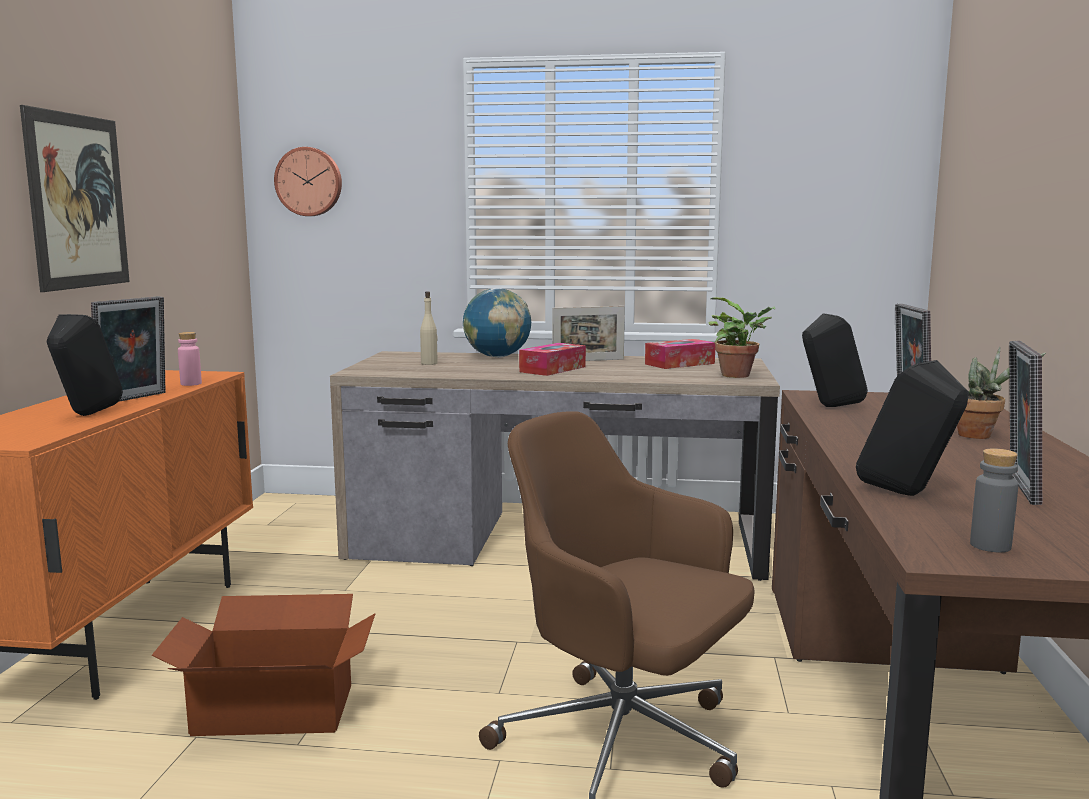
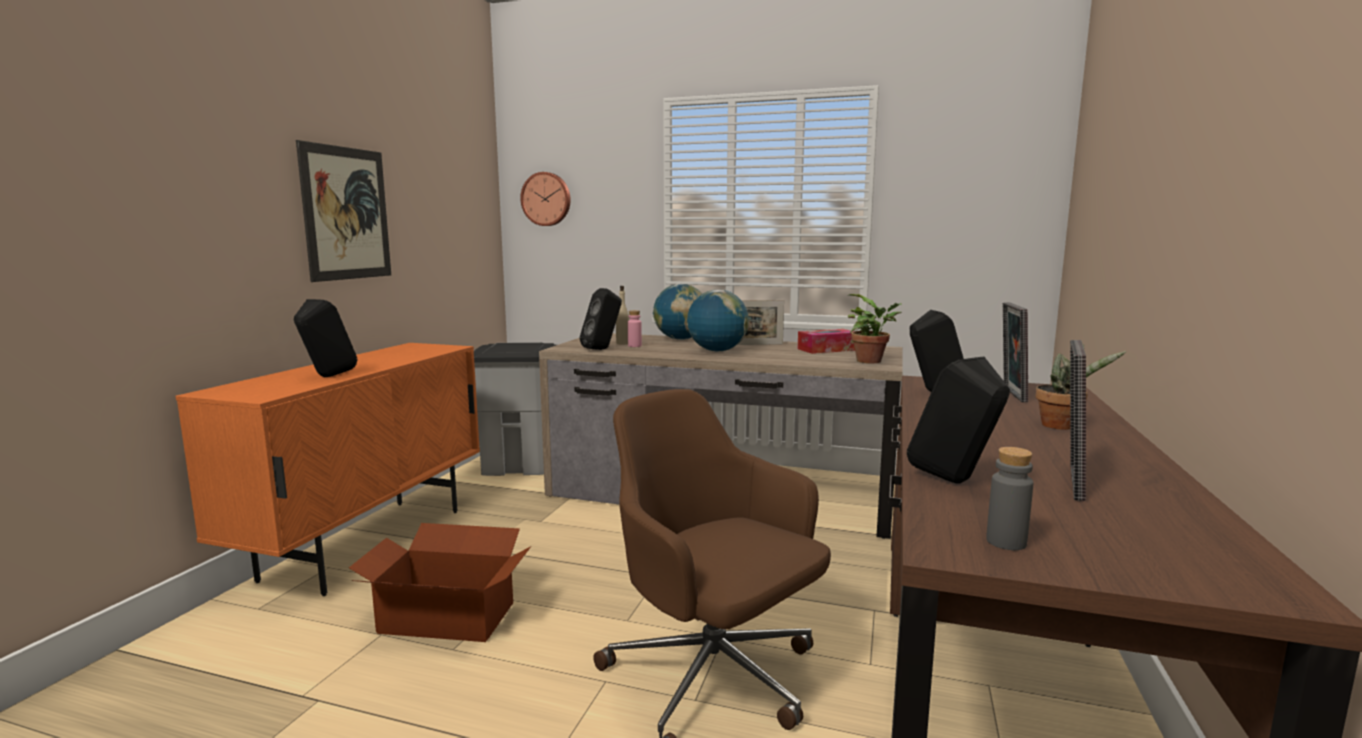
camera: 10 degrees right, 0 degrees up
(134, 399) = (374, 365): picture frame -> none
(191, 384) = (425, 354): pink bottle -> pink bottle (634, 346)
(290, 525) = (521, 465): none -> grey trash can
(410, 371) = (603, 349): none -> black speaker
(553, 369) = (717, 351): tissue box -> globe

